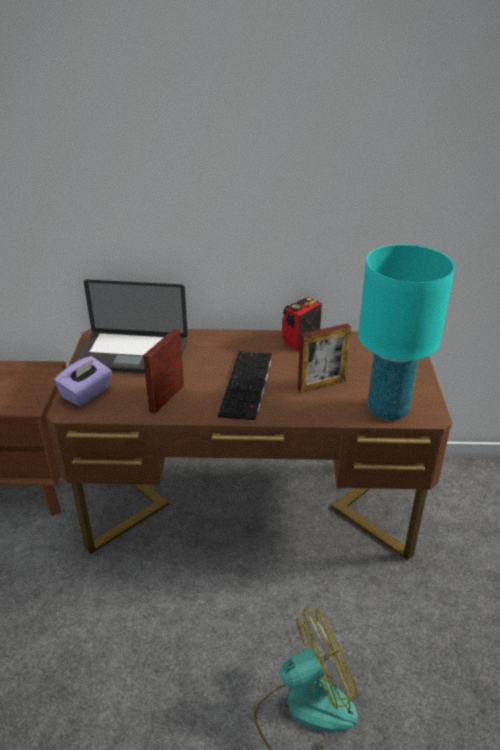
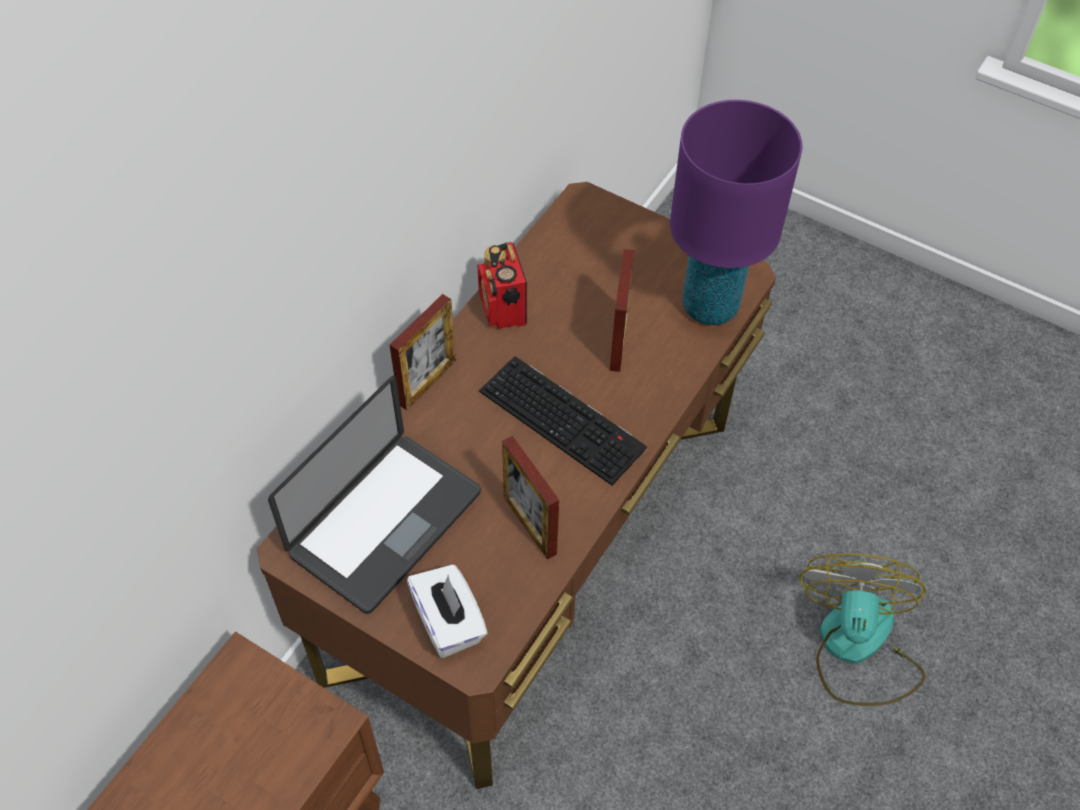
camera: 60 degrees left, 20 degrees up
(87, 393) = (449, 622): purple tissue box -> white tissue box
(229, 336) = (427, 382): none -> picture frame
(388, 409) = (710, 306): turquoise table lamp -> purple table lamp

